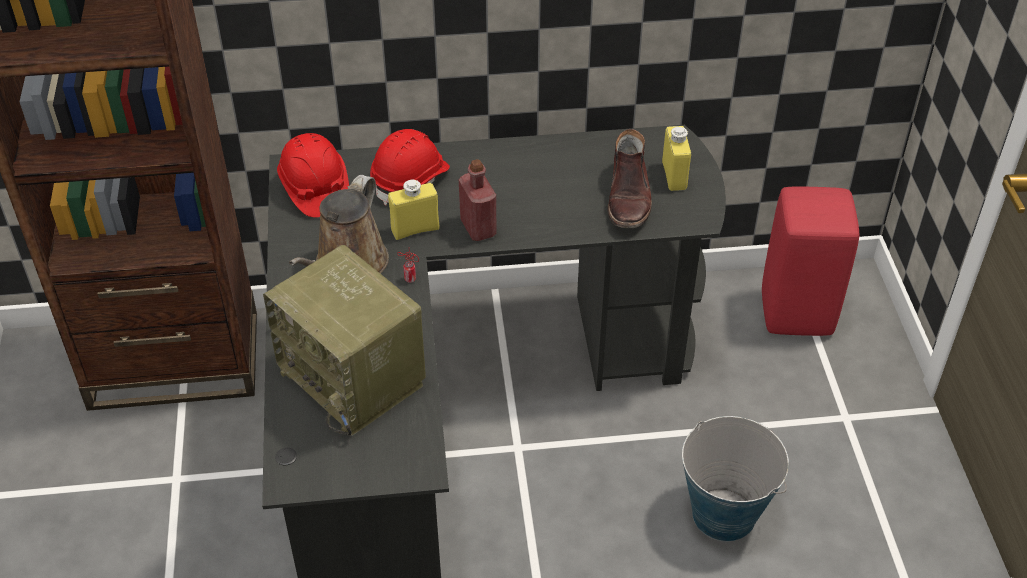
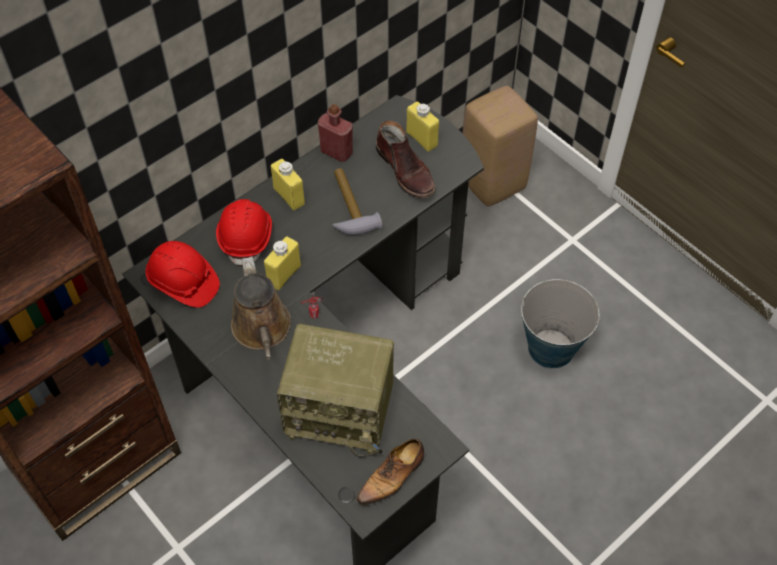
camera: 35 degrees left, 10 degrees up
(345, 466) = (392, 477): none -> shoe
(478, 228) = (326, 249): red bottle -> red bottle (336, 152)
(486, 164) = (289, 196): none -> yellow bottle
(536, 201) = (348, 207): none -> hammer
(797, 312) = (492, 182): red stool -> beige stool

